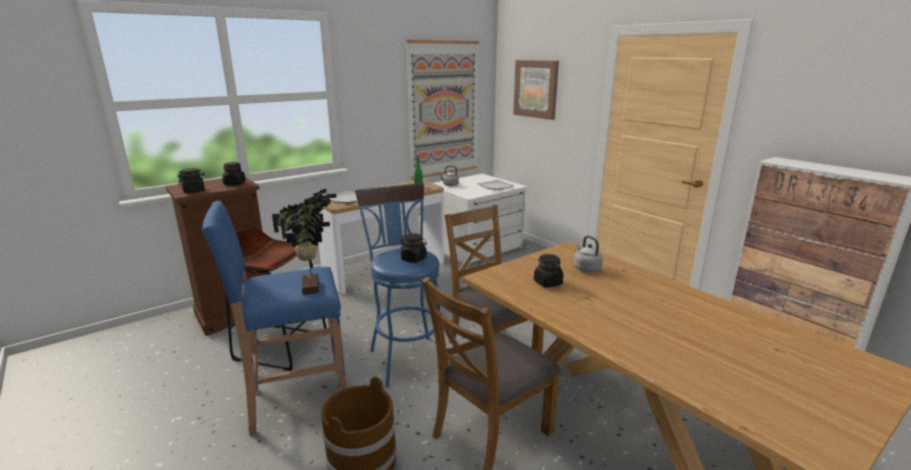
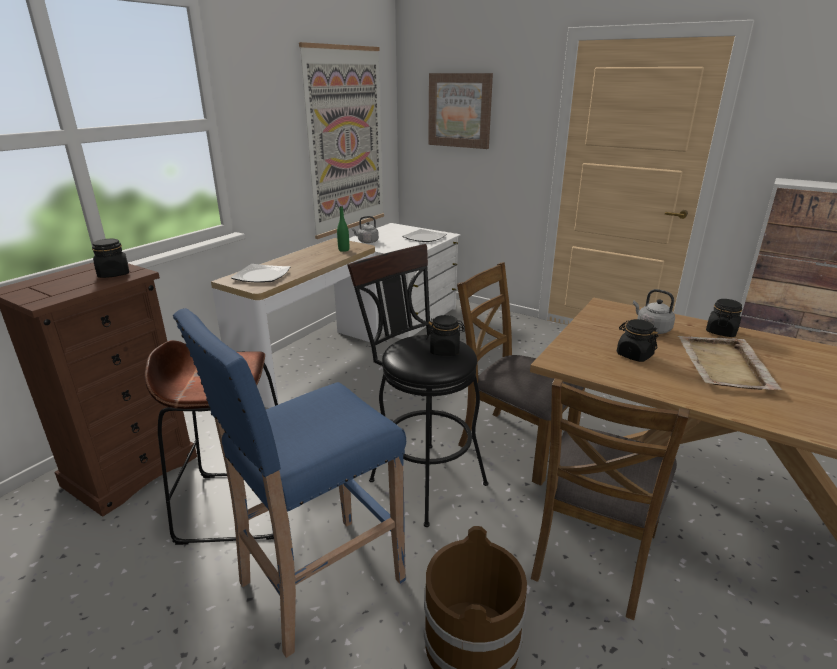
camera: 20 degrees left, 5 degrees up
(194, 191) = (54, 294): black jar -> black jar (721, 331)
(313, 286) = (354, 418): potted plant -> none
(406, 356) = (421, 477): blue stool -> black stool
(612, 301) = (724, 365): none -> beige tray

